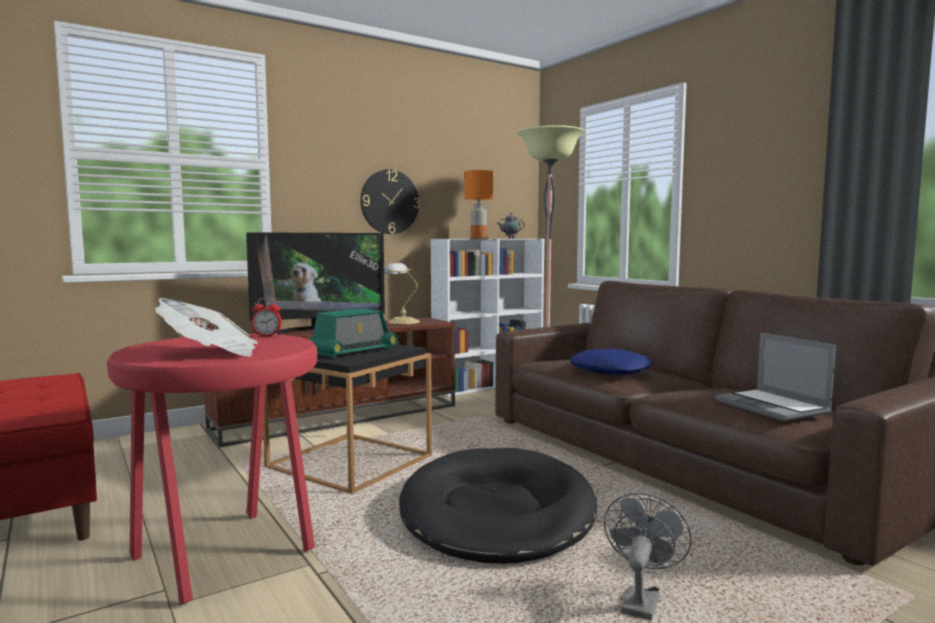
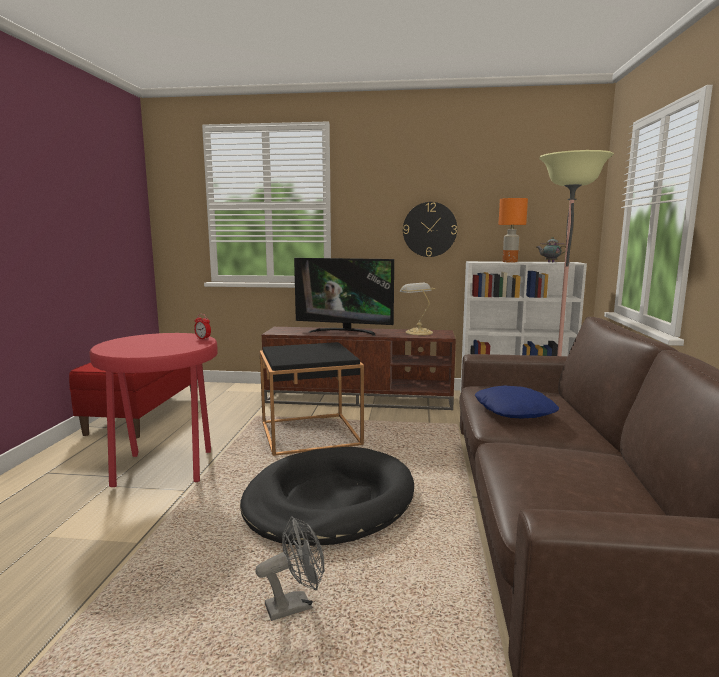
camera: 40 degrees right, 5 degrees up
(211, 353) = (137, 347): newspaper -> none
(353, 351) = (309, 354): radio -> none
(773, 407) = (560, 491): laptop -> none

